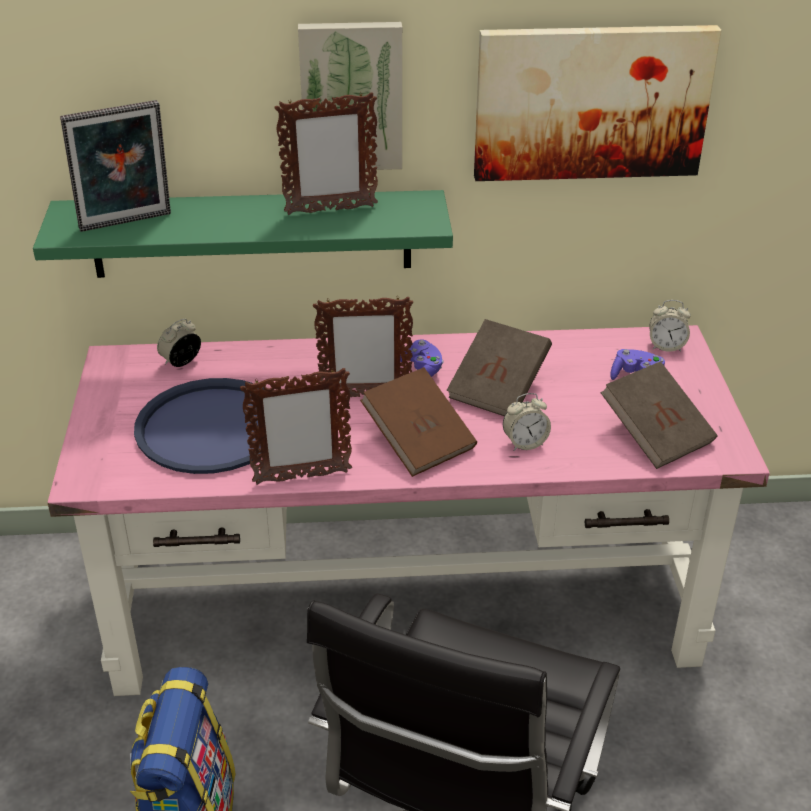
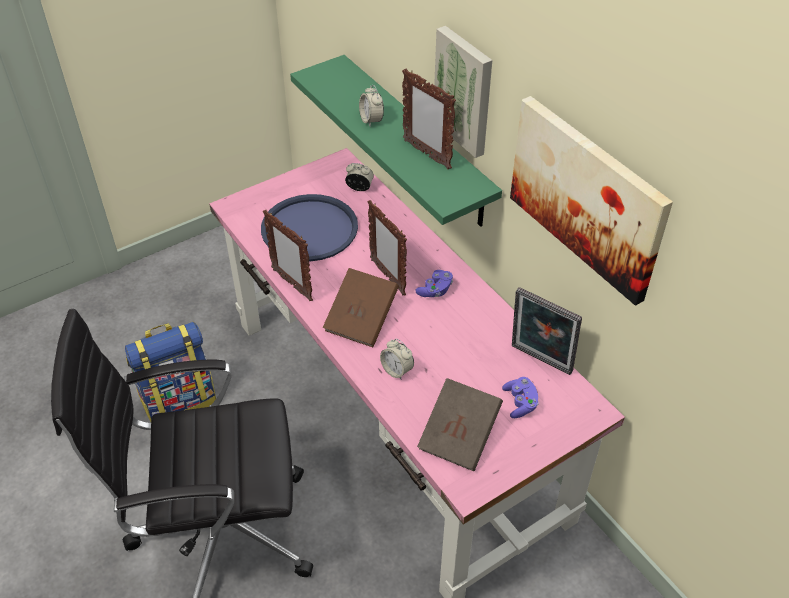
camera: 60 degrees right, 10 degrees up
(126, 223) = (341, 90): picture frame -> picture frame (539, 361)
(498, 389) = (446, 335): brown book -> none
(666, 346) = (576, 407): alarm clock -> alarm clock (371, 120)

